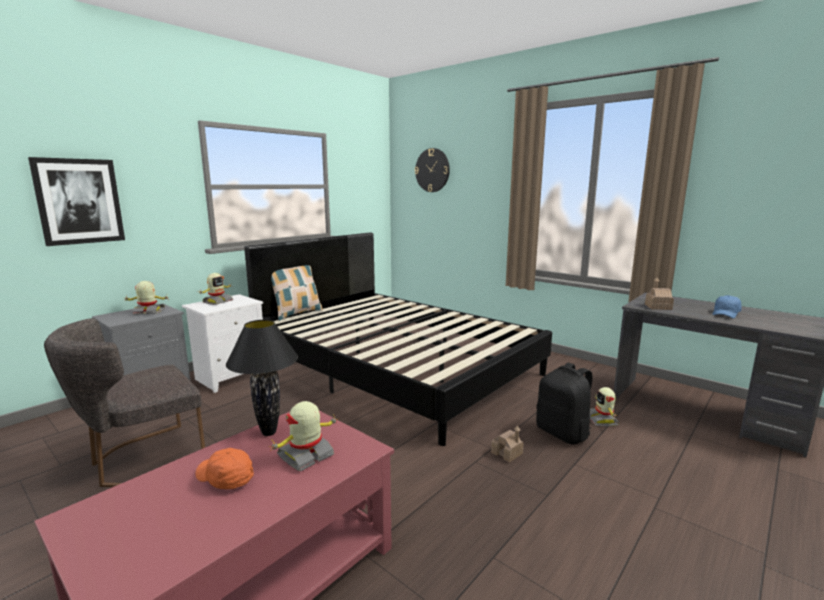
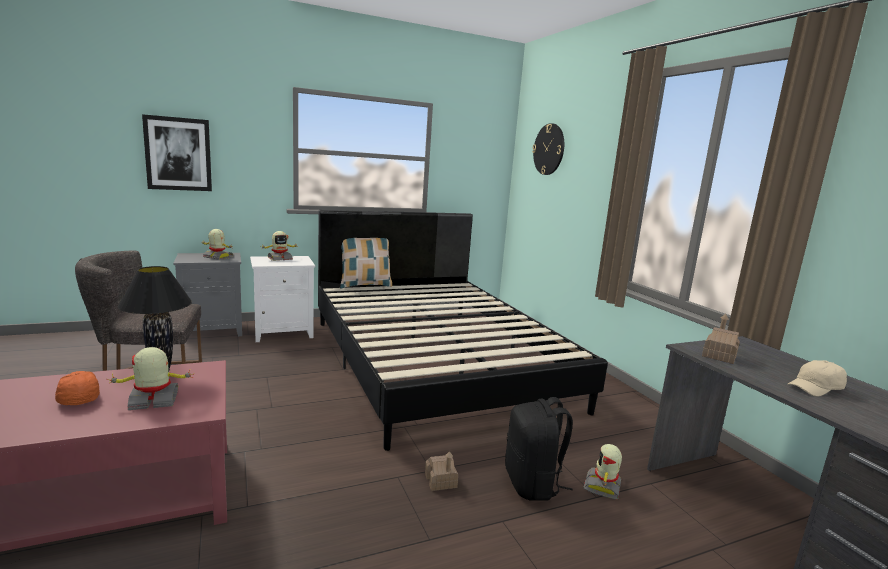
camera: 25 degrees right, 0 degrees up
(725, 314) = (815, 388): blue cap -> beige cap

